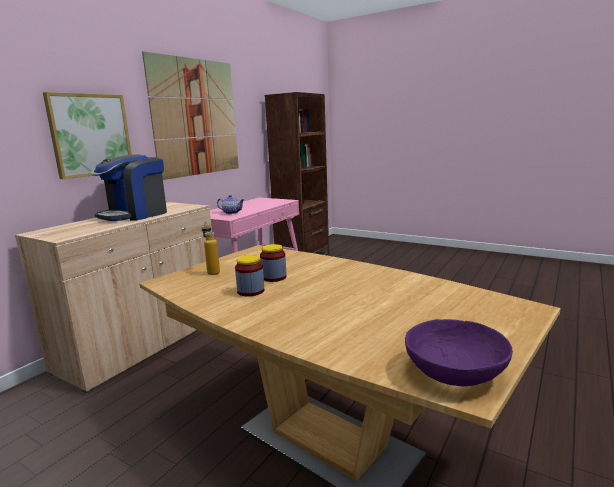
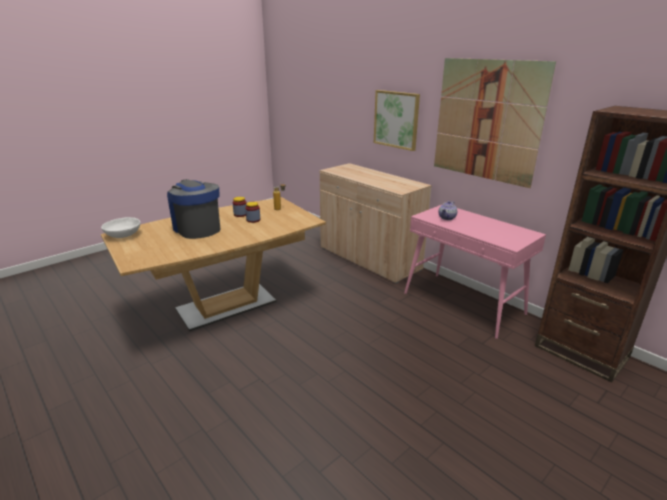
camera: 105 degrees right, 10 degrees up
(135, 215) = (379, 179): coffee machine -> coffee machine (197, 228)
(455, 373) = (123, 235): purple bowl -> white bowl

